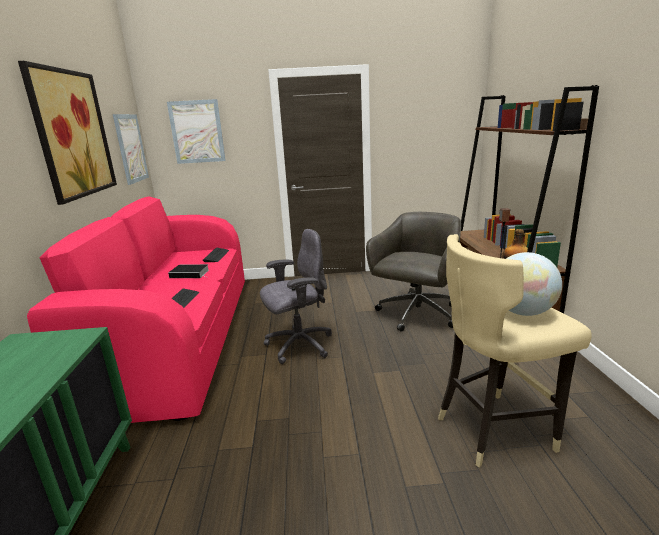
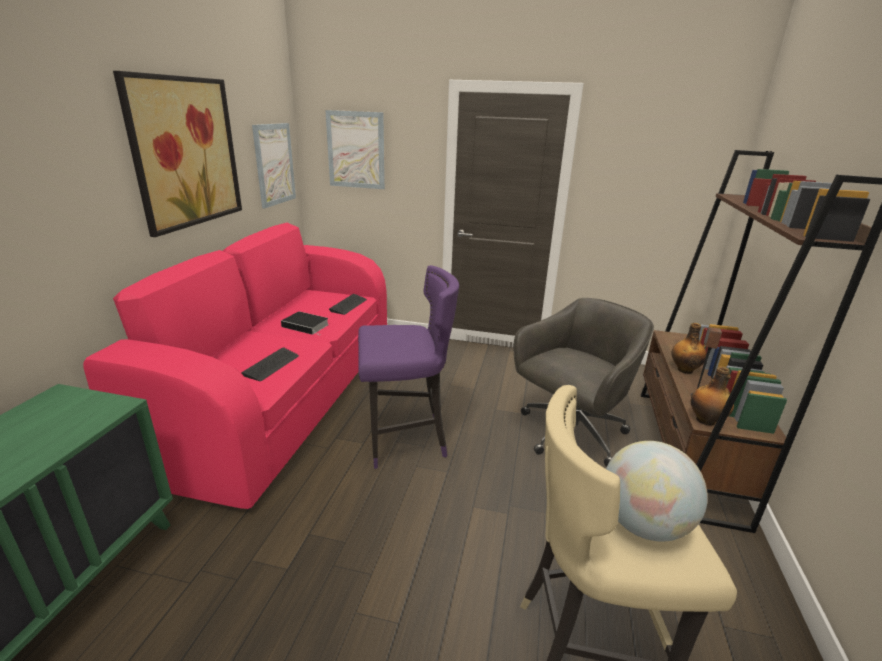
camera: 15 degrees right, 5 degrees up
(298, 345) = (405, 441): grey office chair -> purple stool
(485, 248) = (684, 369): none -> bottle

